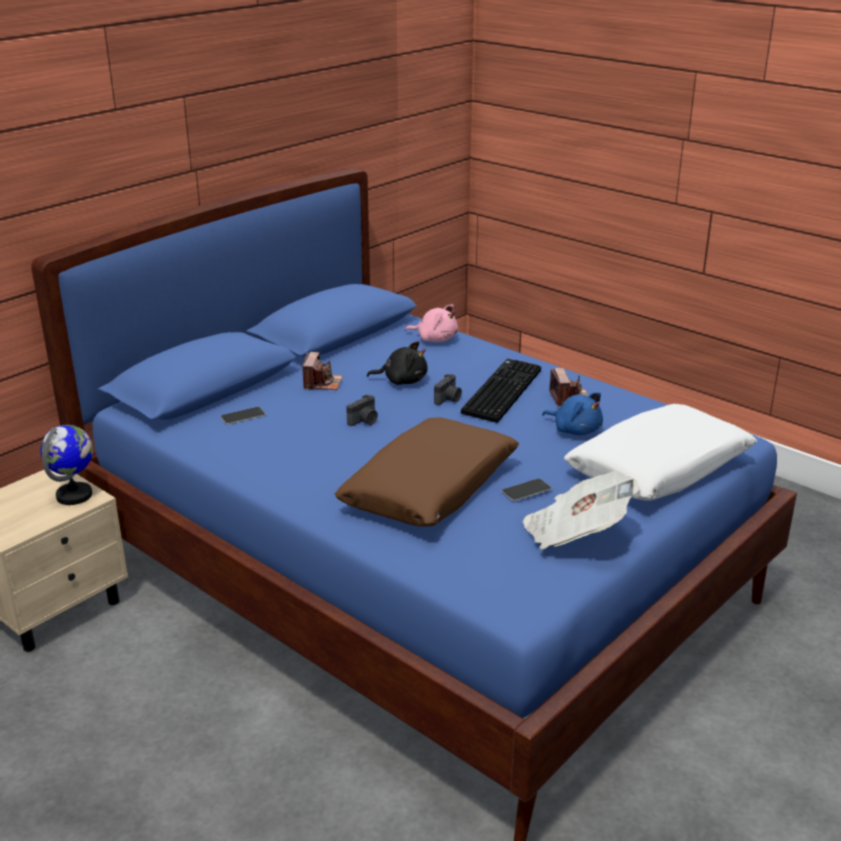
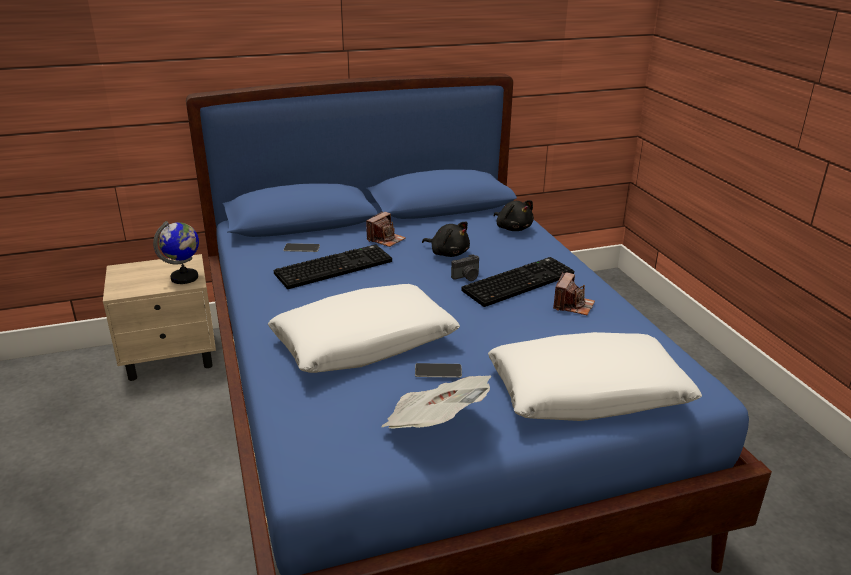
camera: 30 degrees right, 0 degrees up
(305, 426) = (334, 267): none -> keyboard
(364, 421) = (380, 275): camera -> none
(430, 488) = (364, 343): brown pillow -> white pillow
(435, 339) = (513, 228): pink plush toy -> black plush toy
(575, 430) = (546, 333): blue plush toy -> none

